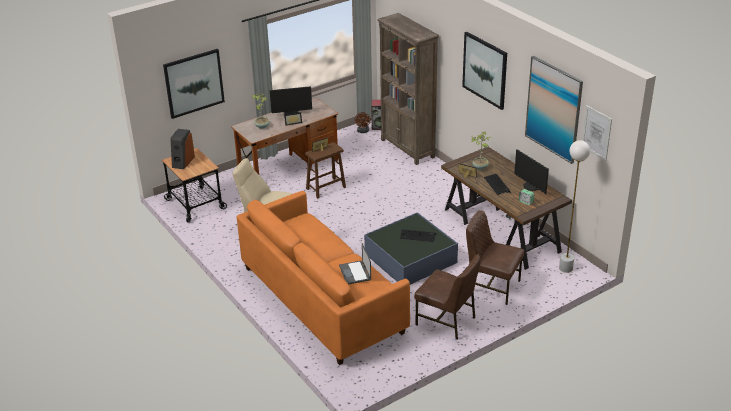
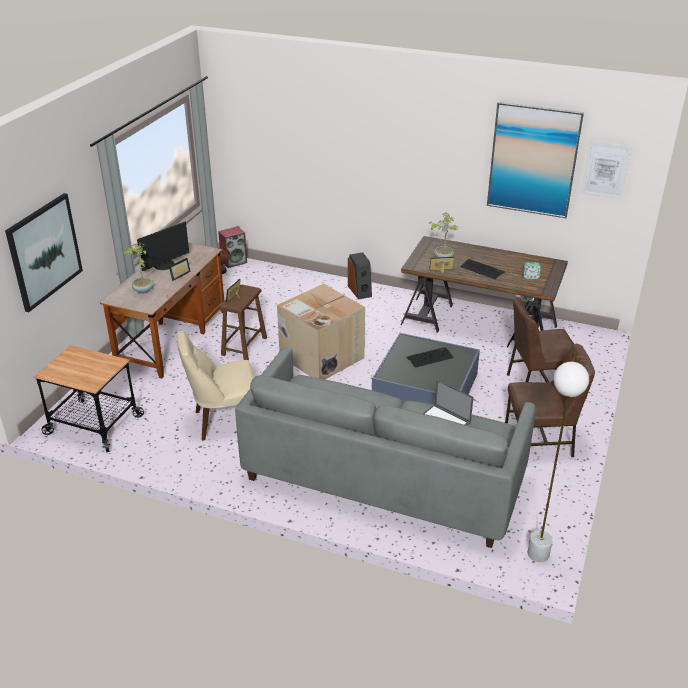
camera: 35 degrees left, 0 degrees up
(183, 162) = (69, 369): speaker -> speaker (360, 291)
(322, 299) = (382, 477): orange sofa -> grey sofa
(366, 212) = (320, 357): none -> cardboard box
(407, 148) = (290, 275): brown bookcase -> none
(485, 70) = (412, 142): picture -> none
(531, 186) = (515, 260): monitor -> none
(565, 268) = (580, 339): white floor lamp -> white floor lamp (538, 554)

